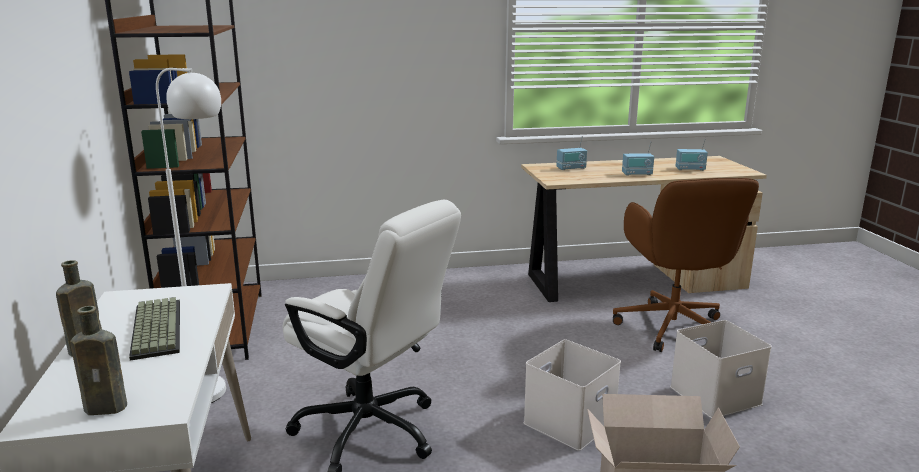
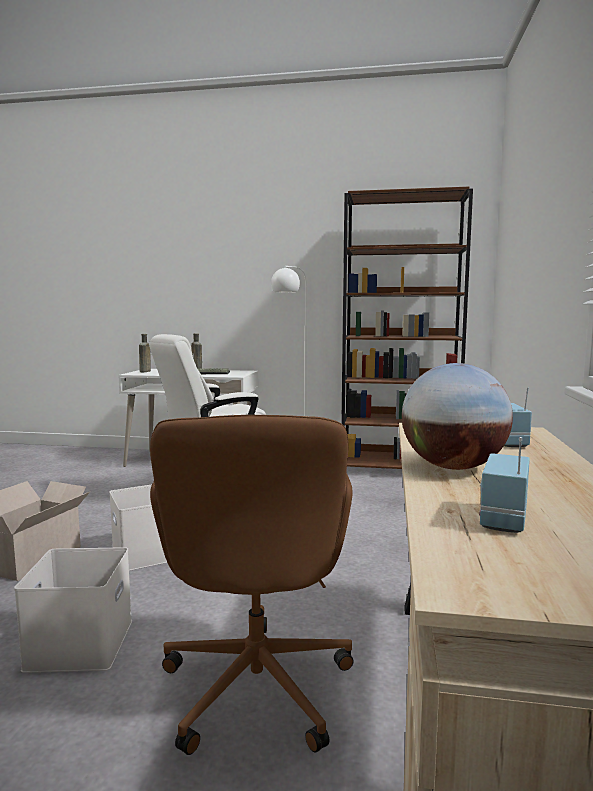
camera: 110 degrees right, 10 degrees down
(637, 174) = (453, 467): radio -> globe
(672, 329) = (256, 689): brown office chair -> brown office chair turned 105 degrees counterclockwise

